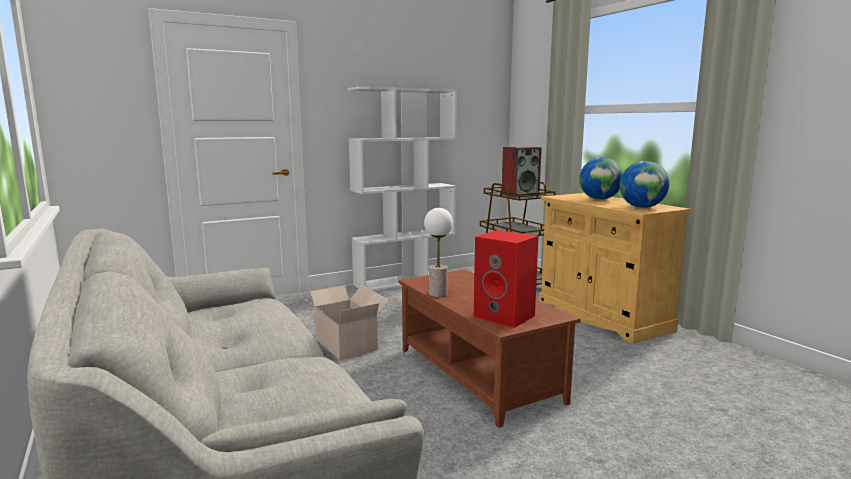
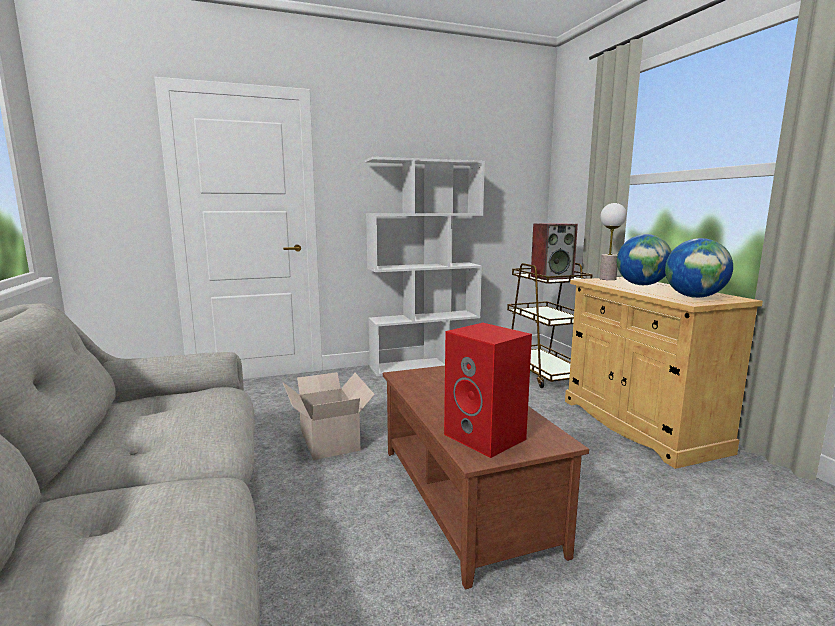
camera: 10 degrees right, 0 degrees up
(437, 294) = (417, 396): table lamp -> table lamp (607, 279)

